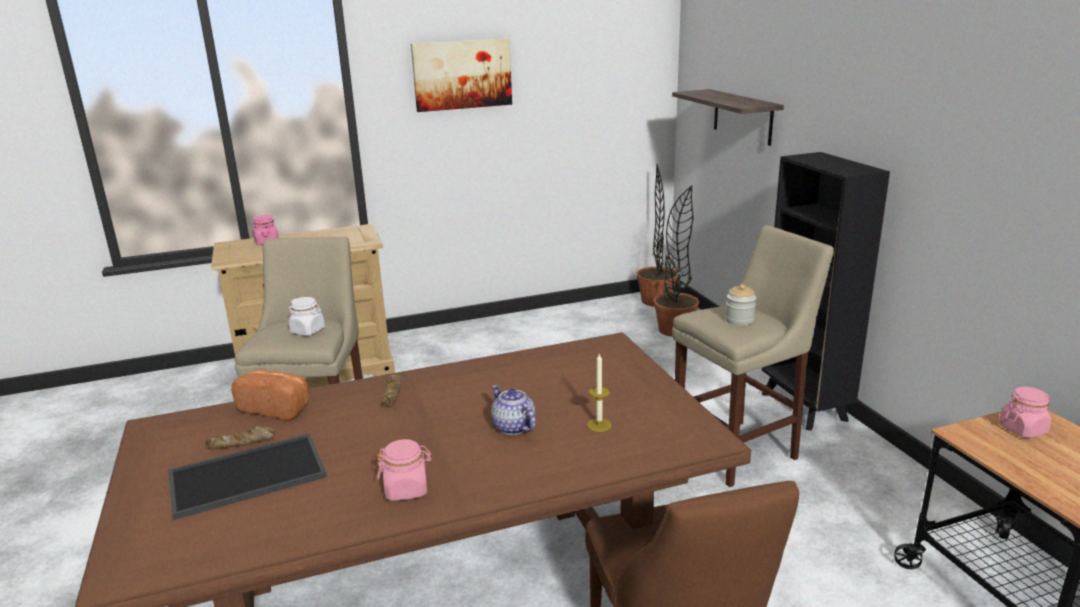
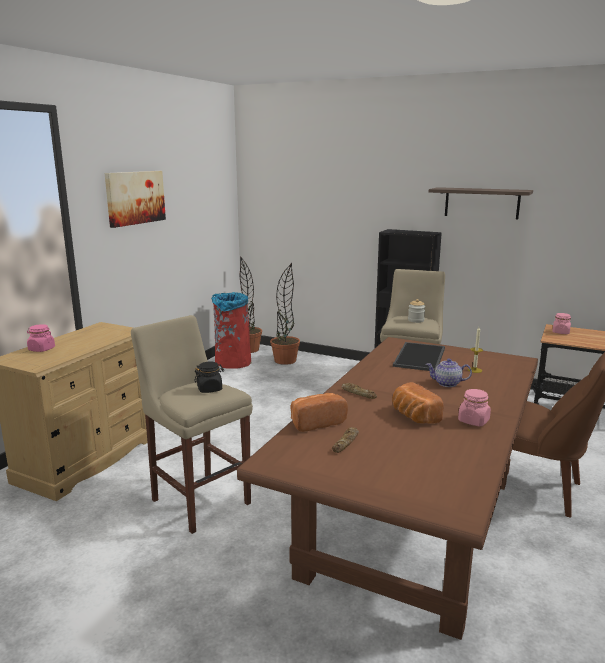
camera: 45 degrees left, 5 degrees down
(246, 477) = (393, 452): tray -> tray (421, 357)
(308, 331) = (210, 389): white jar -> black jar
(367, 448) = (413, 416): none -> bread
(607, 313) = (232, 363): none -> red trash can
(742, 116) = (310, 217): shelf -> shelf (481, 203)

